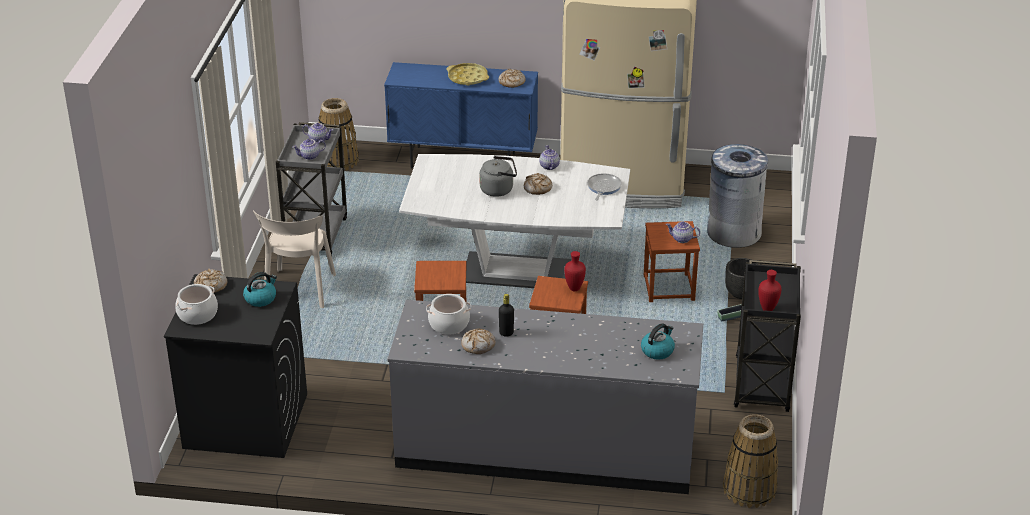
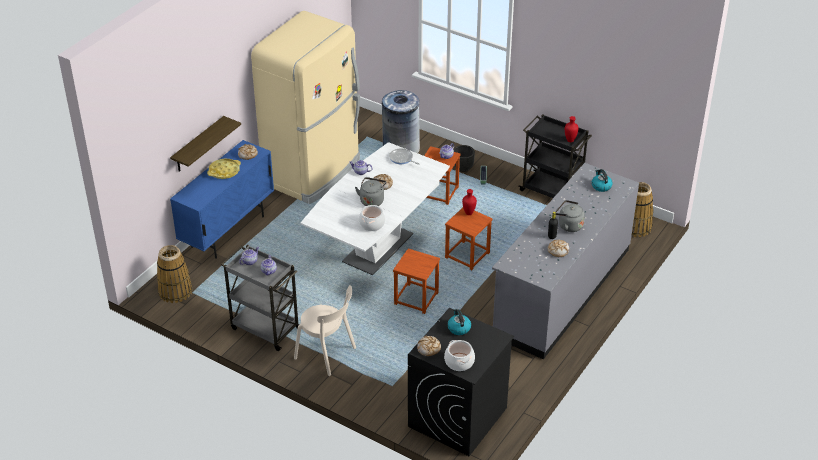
camera: 65 degrees left, 5 degrees up
(449, 324) = (529, 256): cooking pot -> cooking pot (372, 224)
(456, 28) = (198, 145): none -> shelf
(541, 342) = (568, 225): none -> grey kettle

